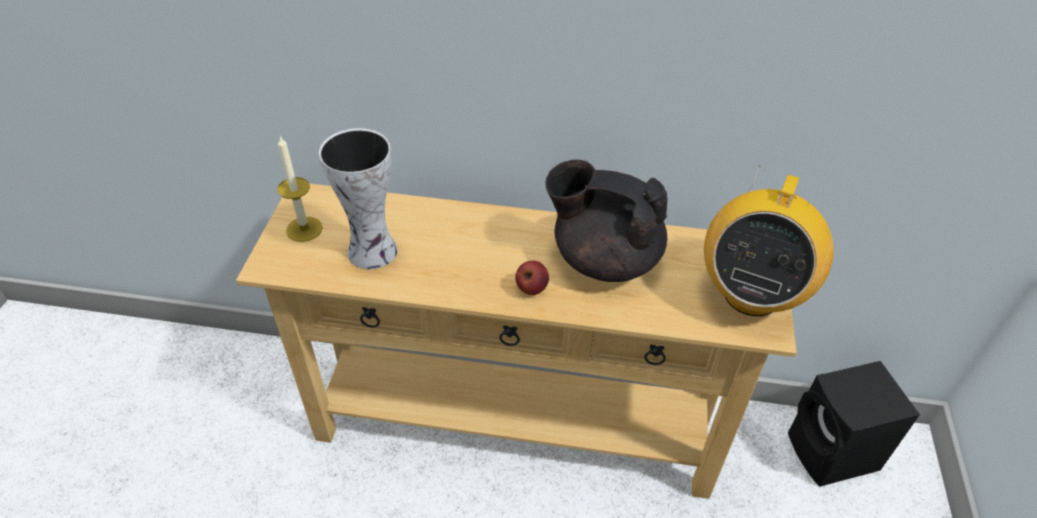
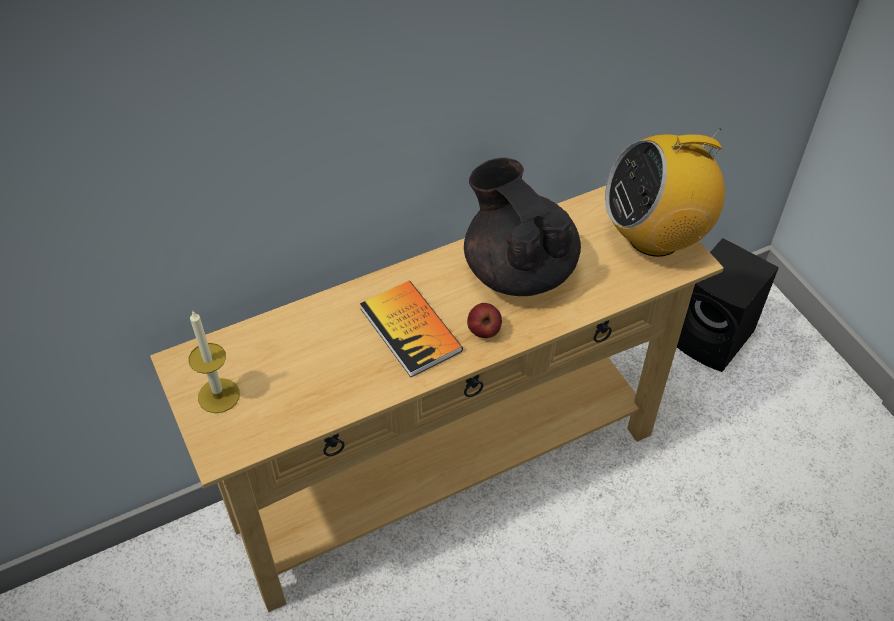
camera: 35 degrees left, 5 degrees up
(372, 253) = (311, 380): vase -> none
(476, 257) = (410, 330): none -> book
(604, 258) = (518, 269): black teapot -> black teapot turned 75 degrees clockwise
(751, 294) = (655, 236): radio -> radio turned 90 degrees clockwise

